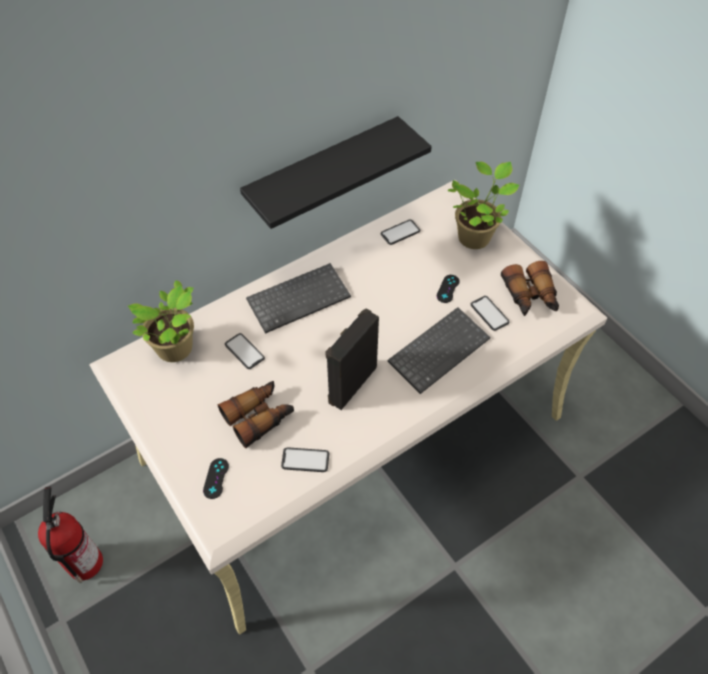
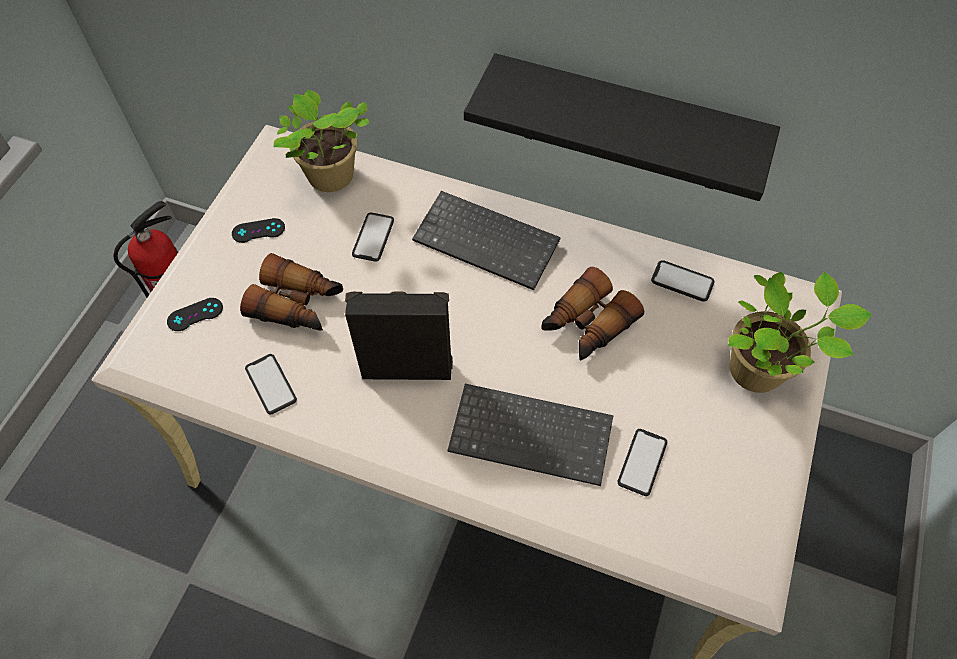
camera: 55 degrees right, 5 degrees up
(448, 289) = (640, 388): black game controller -> black game controller (258, 230)
(530, 297) = (717, 499): binoculars -> binoculars (586, 325)

